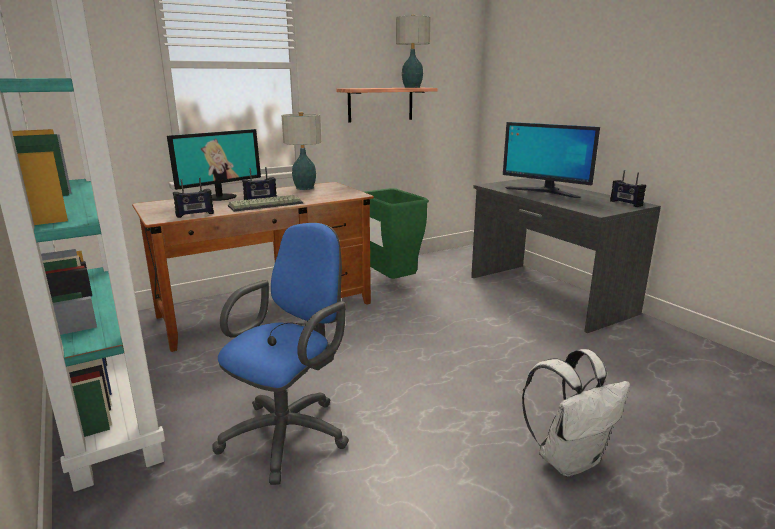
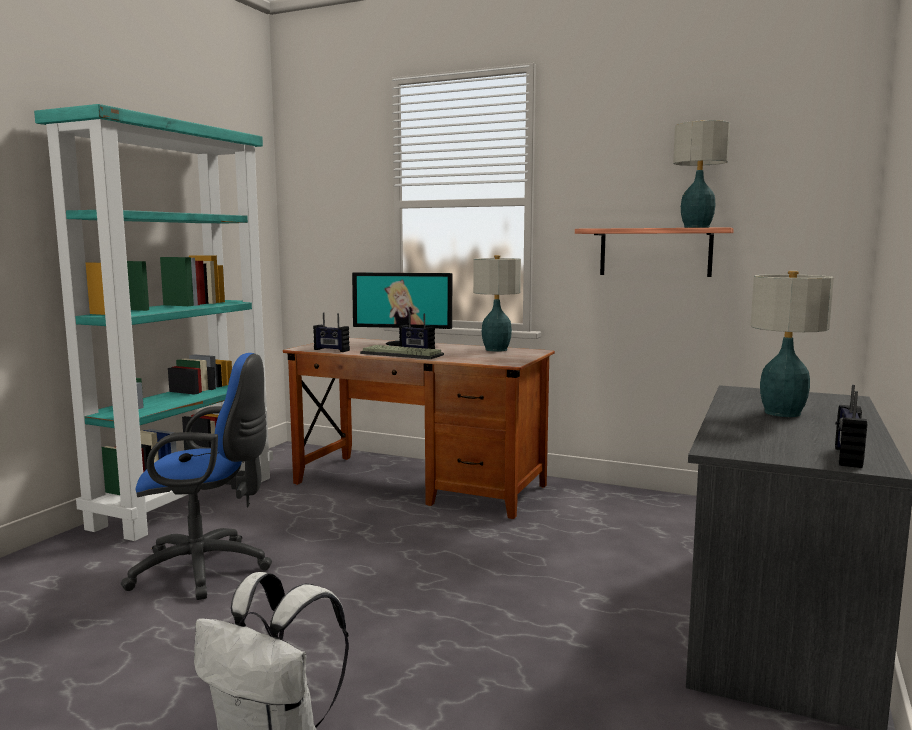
camera: 55 degrees right, 10 degrees down
(391, 283) = (594, 512): green trash can -> none
(545, 192) = (783, 413): monitor -> table lamp

